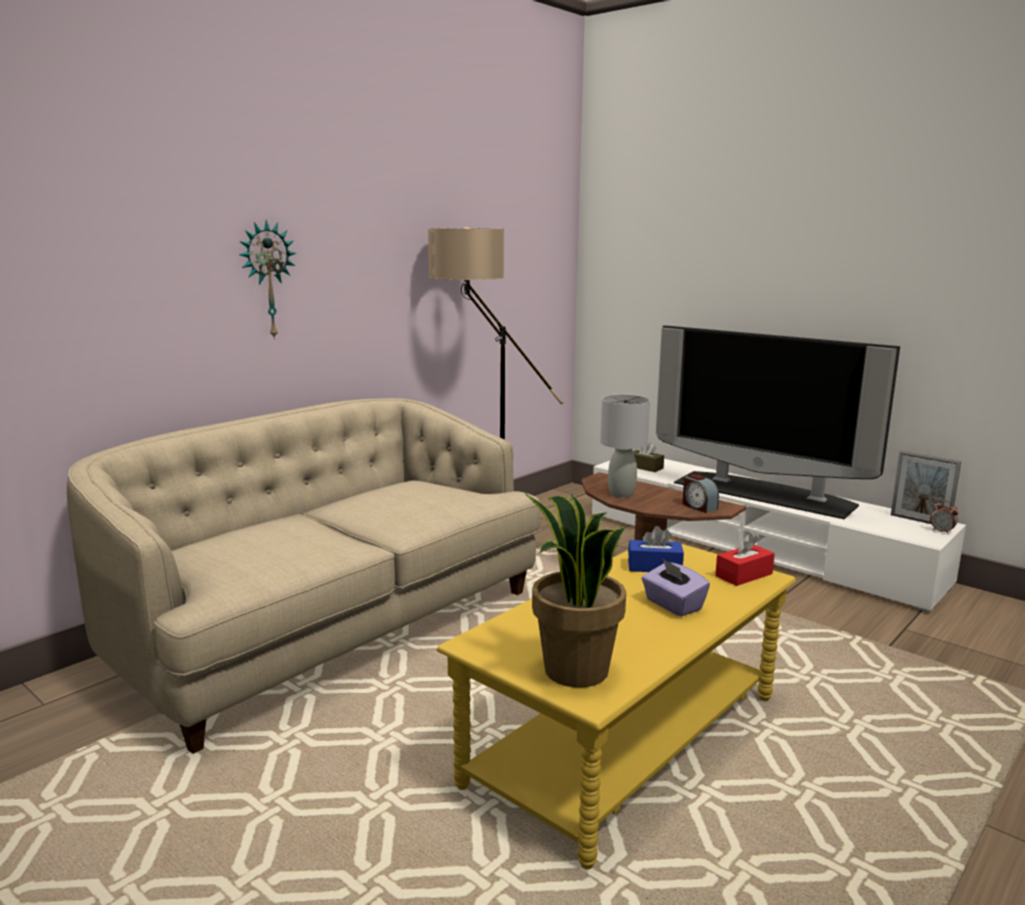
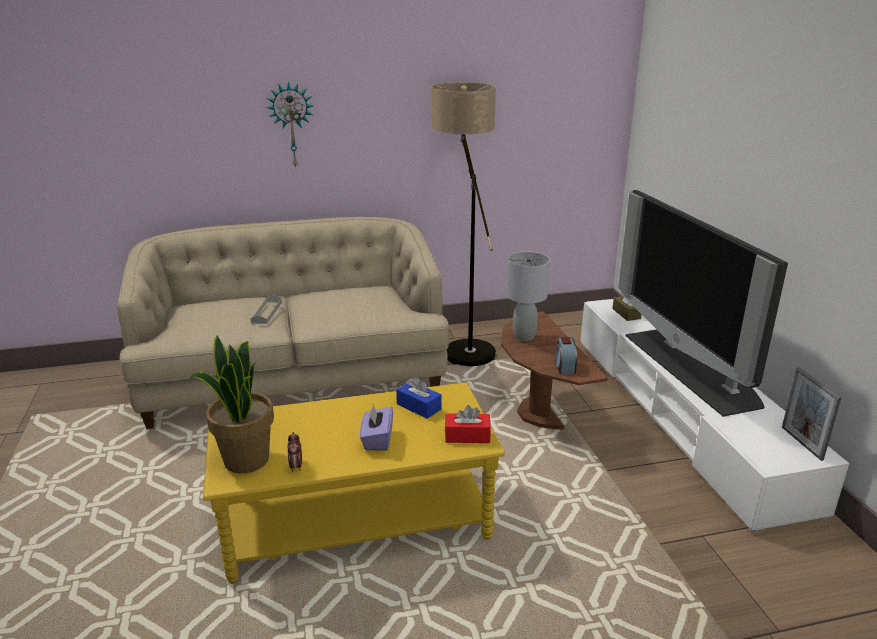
camera: 35 degrees right, 10 degrees up
(318, 530) = (267, 312): none -> grey tray
(942, 531) = (804, 461): alarm clock -> alarm clock (296, 466)

